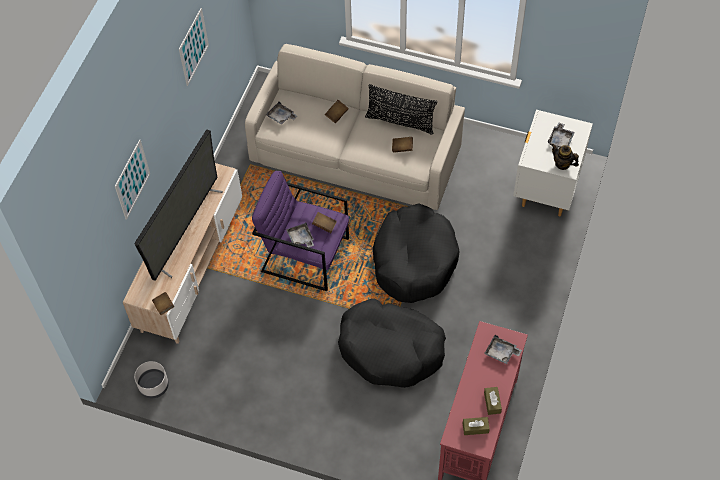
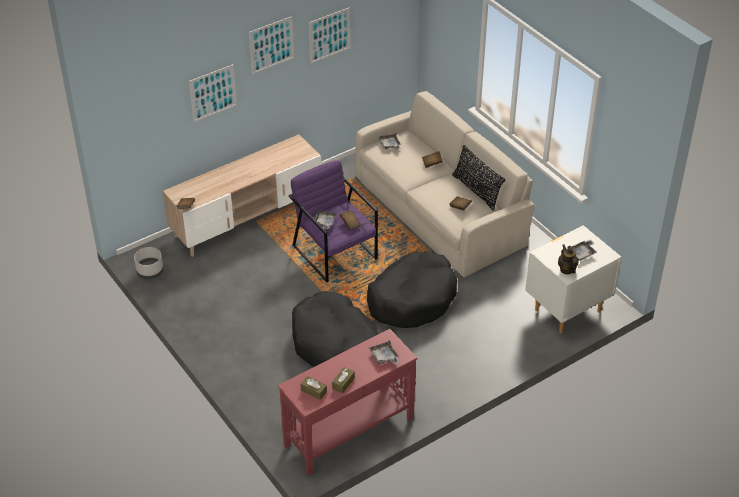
camera: 35 degrees right, 15 degrees down
(160, 94) = (271, 45): none -> picture
(185, 230) = (247, 172): television -> none

